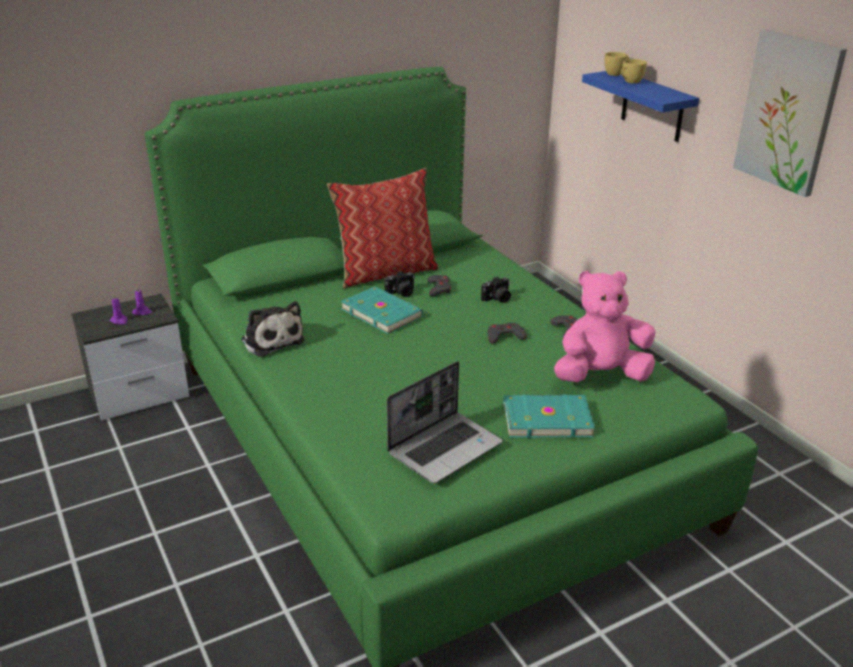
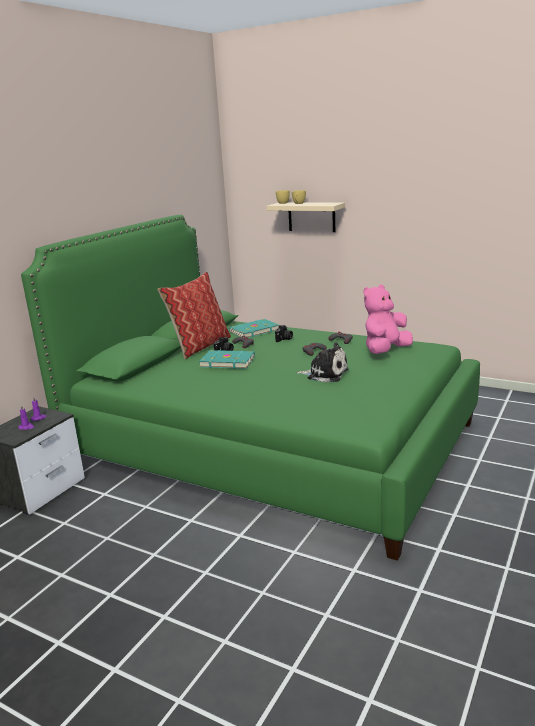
camera: 30 degrees left, 10 degrees down
(271, 339) = (176, 392): plush toy -> plush toy (325, 374)
(445, 448) = (358, 398): laptop -> none
(546, 418) = (387, 373): turquoise book -> turquoise book (253, 331)
(652, 106) = (311, 217): blue shelf -> beige shelf
(788, 112) = (407, 193): picture -> none

